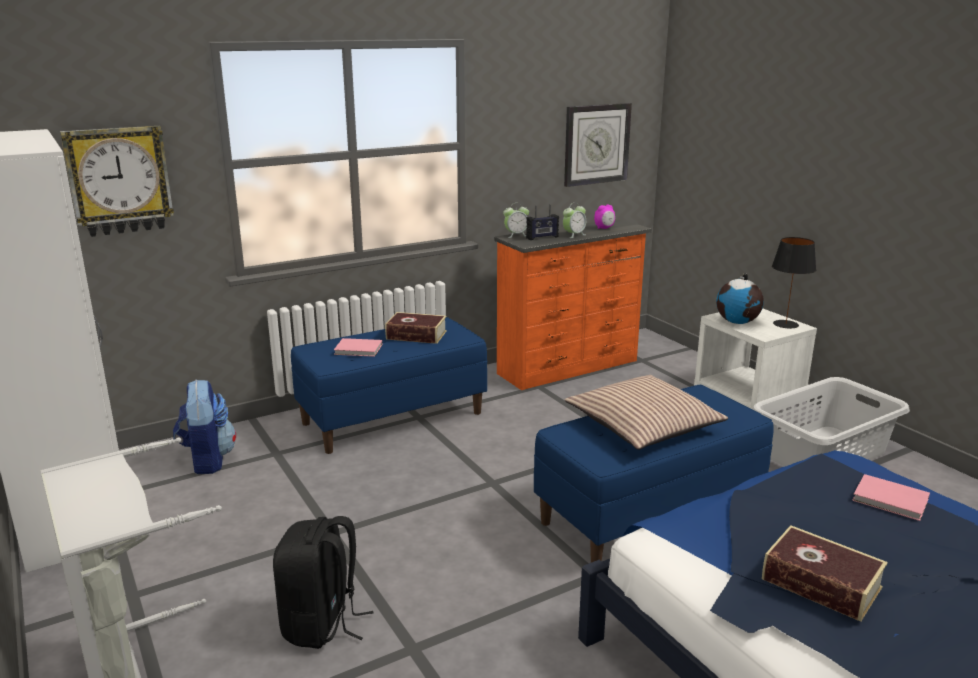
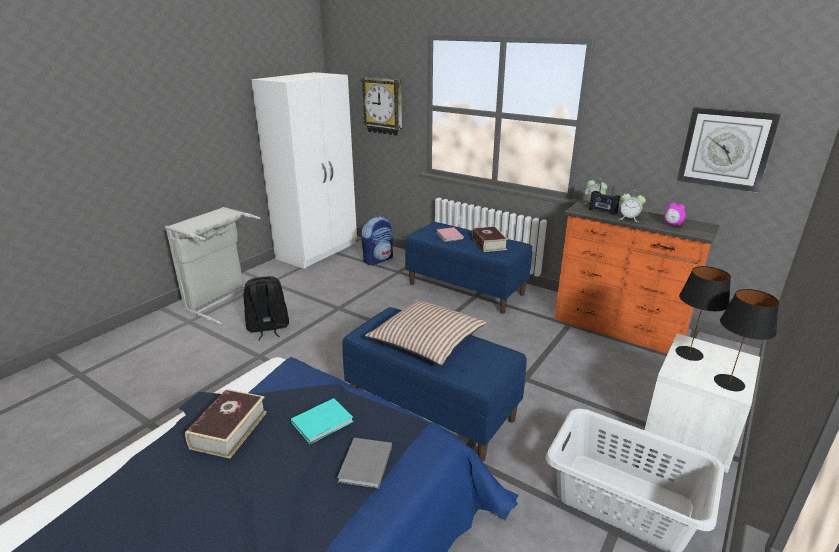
camera: 65 degrees right, 5 degrees up
(737, 322) = (689, 353): globe -> black table lamp
(816, 511) = (324, 422): none -> turquoise book
(892, 501) = (364, 465): pink book -> grey book

